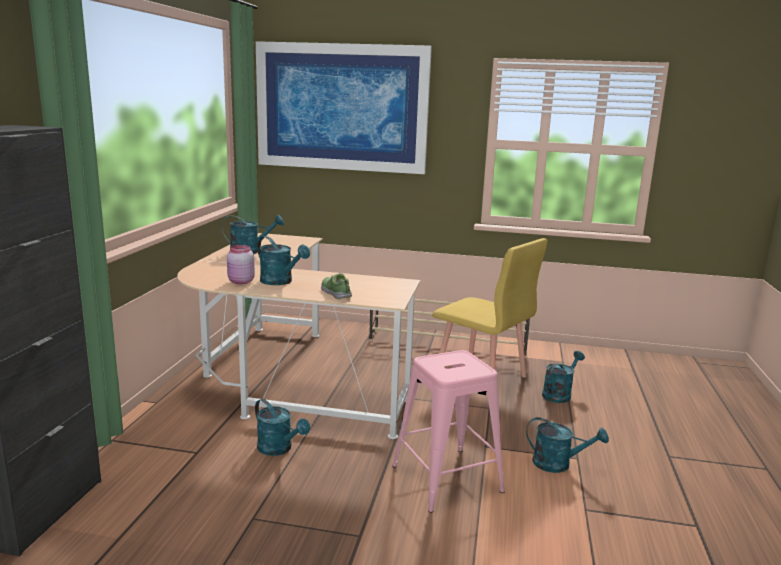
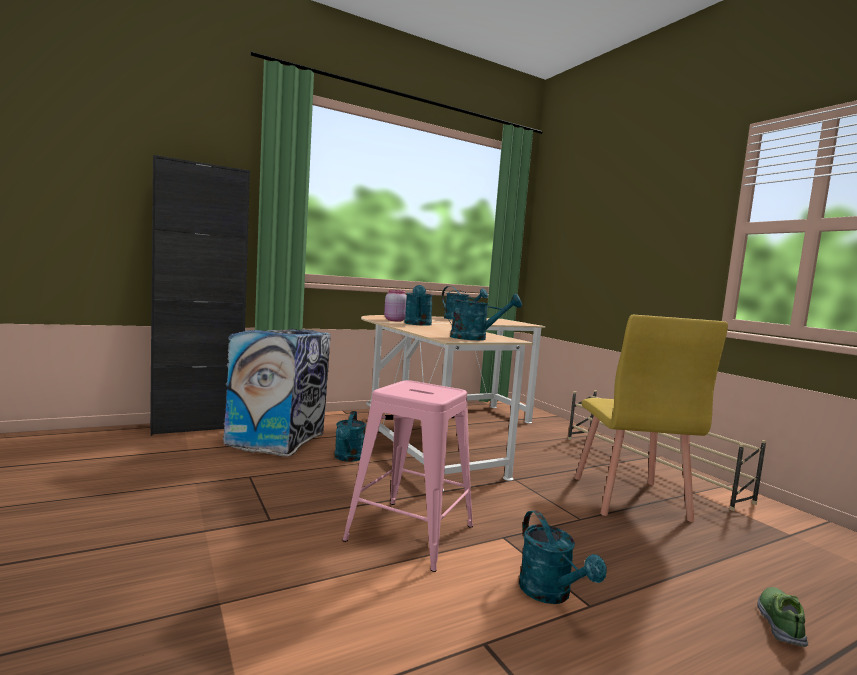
camera: 50 degrees right, 10 degrees down
(176, 471) = (277, 440): none -> trash can
(336, 293) = (431, 331): shoe -> shoe (781, 623)
(342, 107) = (595, 208): picture -> none
(559, 394) = (708, 553): turquoise watering can -> turquoise watering can (475, 338)

